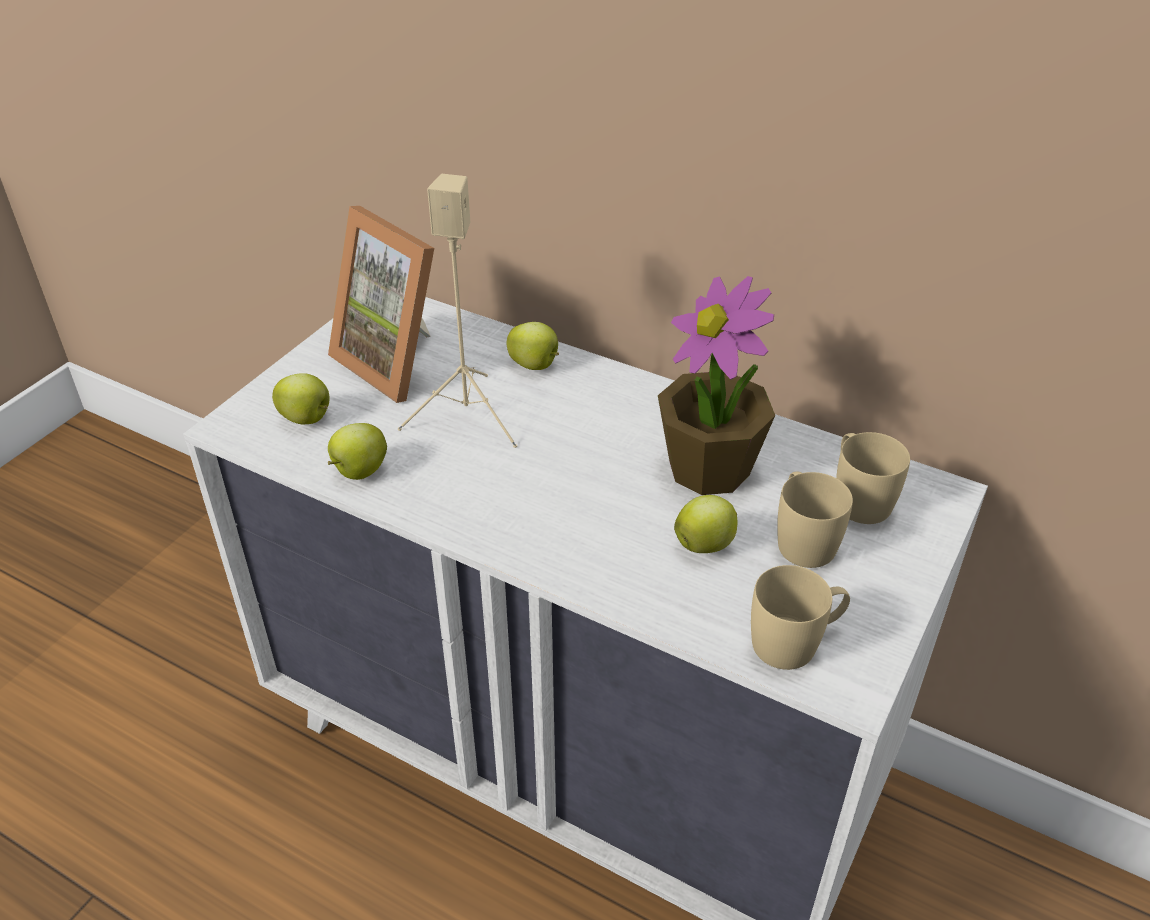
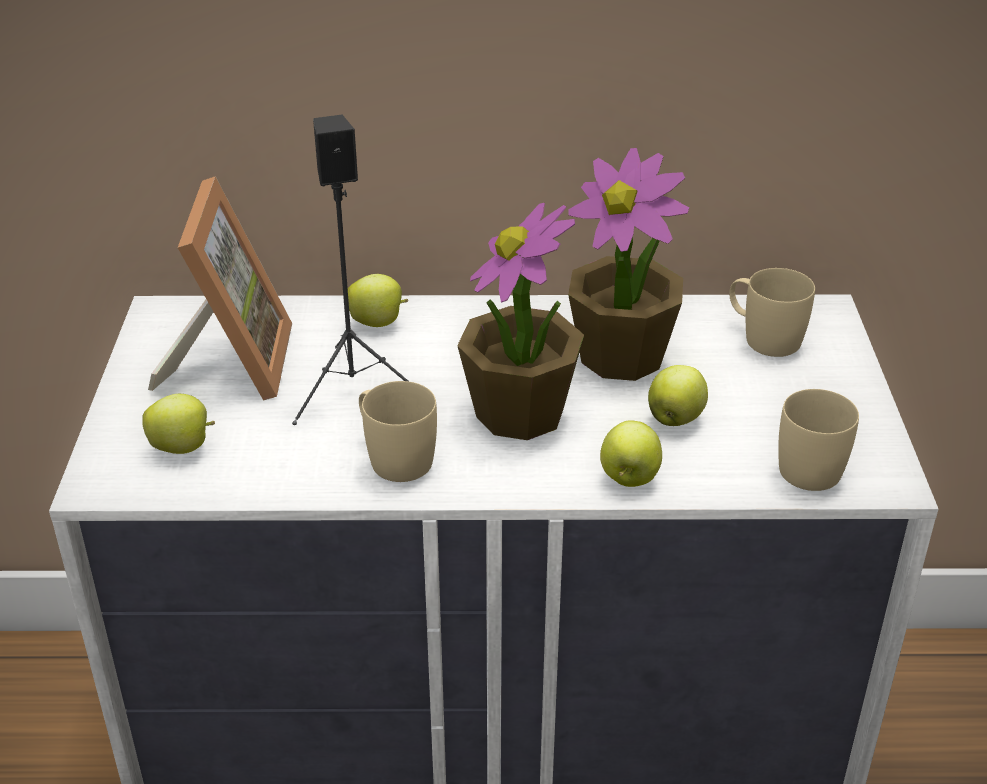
camera: 30 degrees left, 5 degrees down
(359, 471) = (290, 476): apple -> apple (629, 478)
(398, 361) = (231, 362): picture frame -> picture frame turned 105 degrees counterclockwise
(468, 416) = (355, 388): beige speaker -> black speaker
(578, 488) = (520, 413): none -> potted plant
(802, 538) = (749, 385): beige mug -> beige mug (393, 456)

